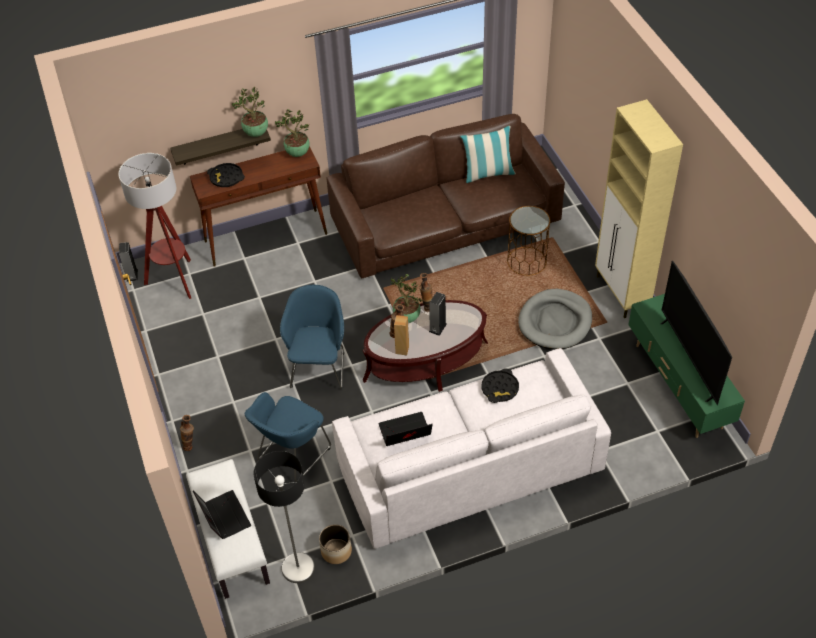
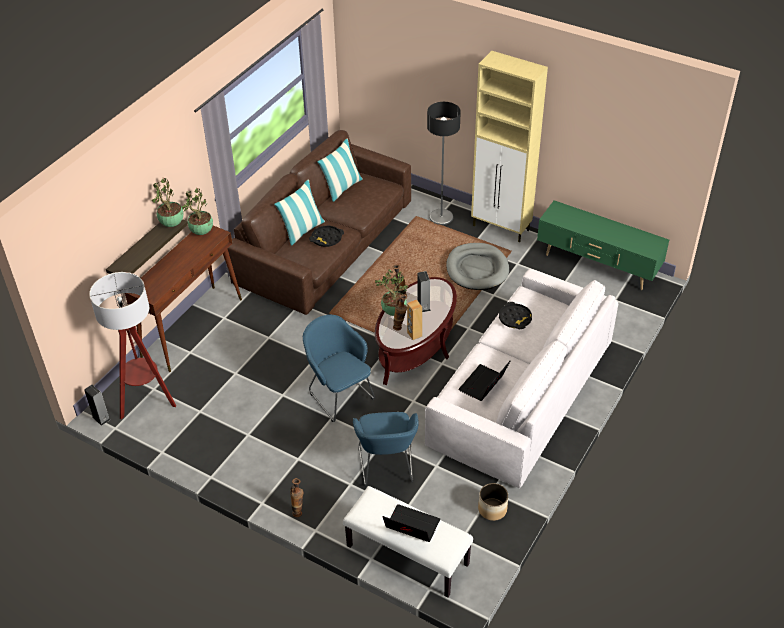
camera: 40 degrees left, 5 degrees down
(226, 178) = (160, 278): black tray -> black tray (326, 238)
(298, 568) = (478, 539): floor lamp -> floor lamp (441, 217)
(412, 197) = (302, 231): none -> pillow
(527, 261) = (415, 240): brown side table -> none
(689, 360) = (611, 233): television -> none

